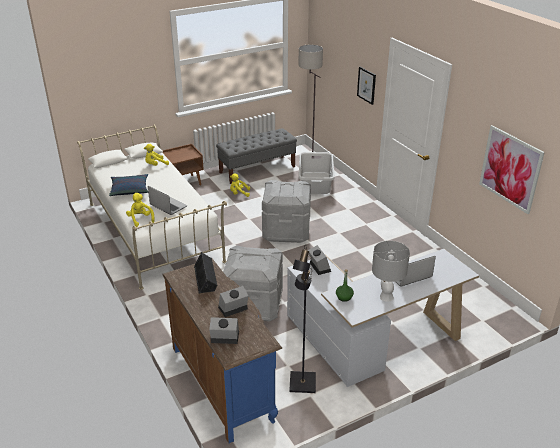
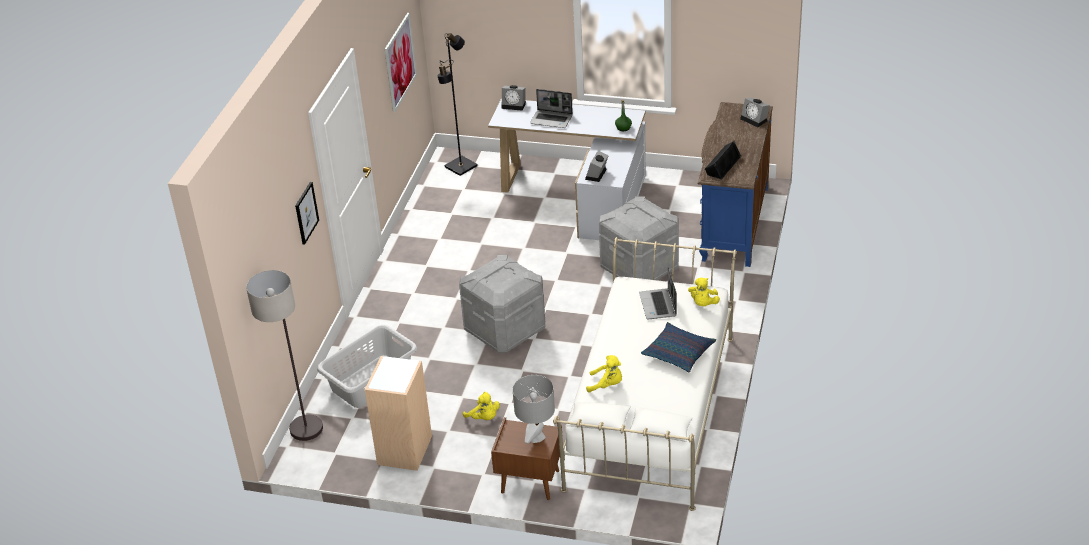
camera: 135 degrees left, 5 degrees up
(232, 309) = (728, 134): alarm clock -> alarm clock (514, 105)
(257, 169) = (404, 451): grey bench -> bookcase
(302, 382) = (673, 194): black floor lamp -> black floor lamp (460, 166)
(386, 296) = (592, 115): grey table lamp -> grey table lamp (536, 437)

